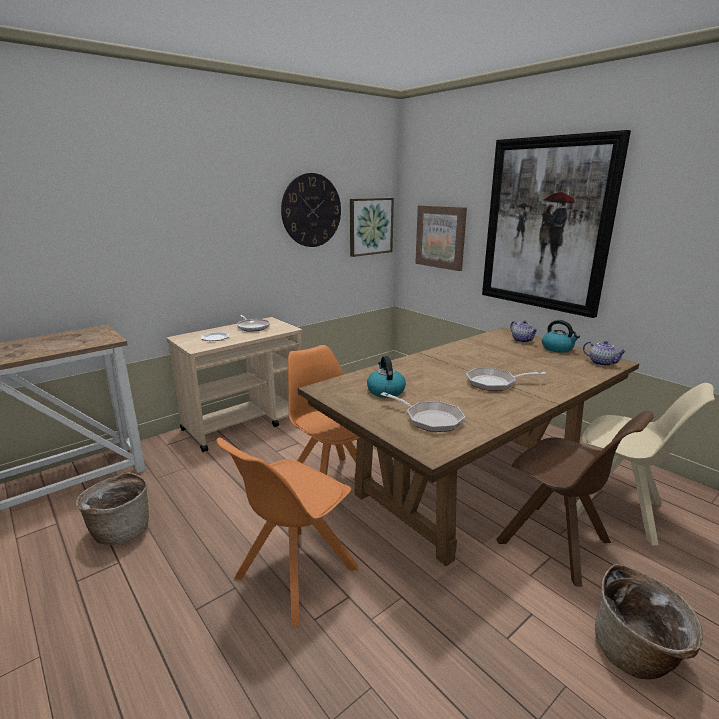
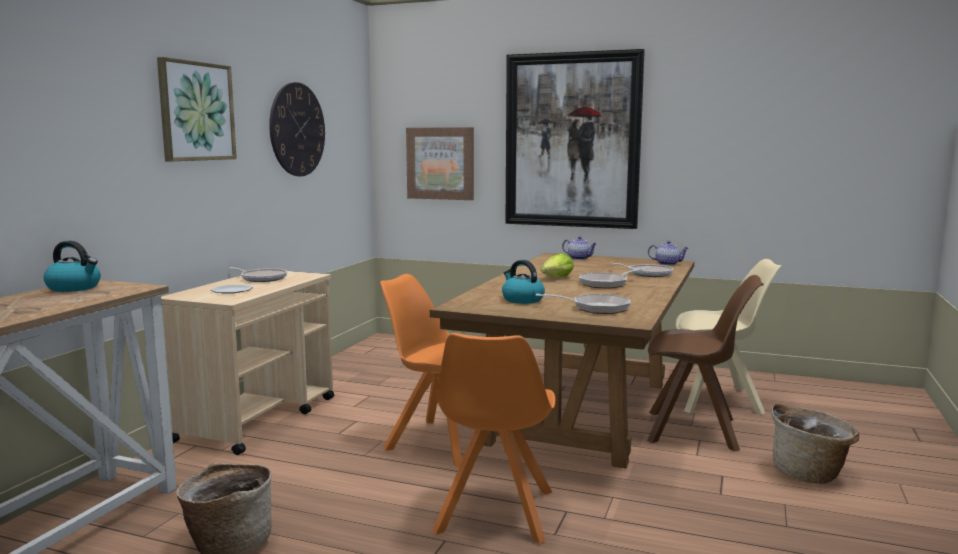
camera: 30 degrees left, 10 degrees down
(370, 226) = (350, 153): picture -> picture (196, 111)
(461, 365) = (557, 278): none -> lettuce
(558, 348) = (618, 260): kettle -> kettle (75, 288)
(558, 375) = (648, 274): none -> frying pan

